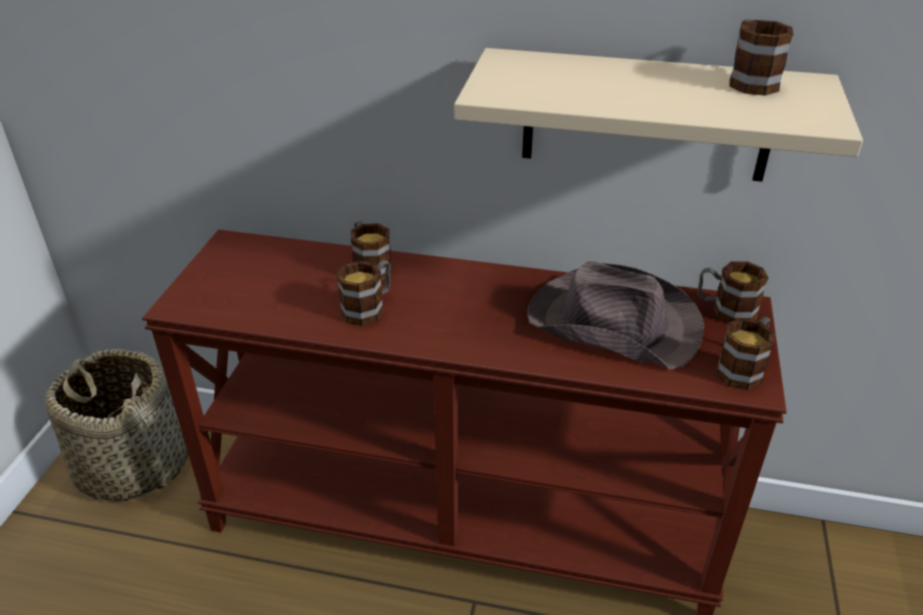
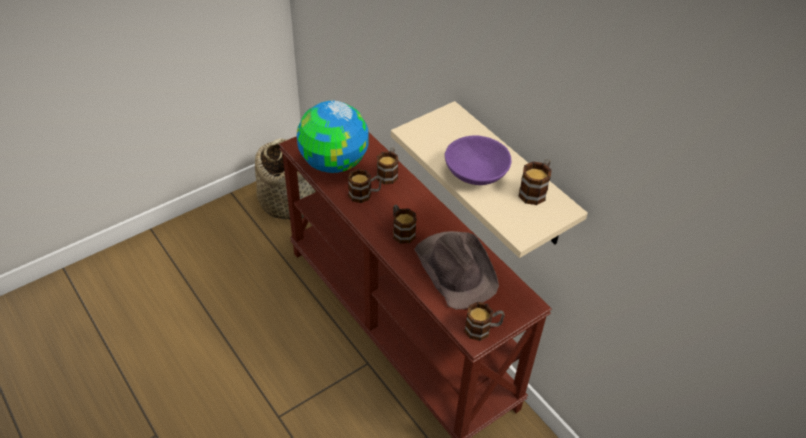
camera: 40 degrees right, 10 degrees up
(271, 295) = (334, 163): none -> globe
(653, 95) = (476, 173): none -> purple bowl
(725, 310) = (517, 299): mug -> mug (401, 231)

